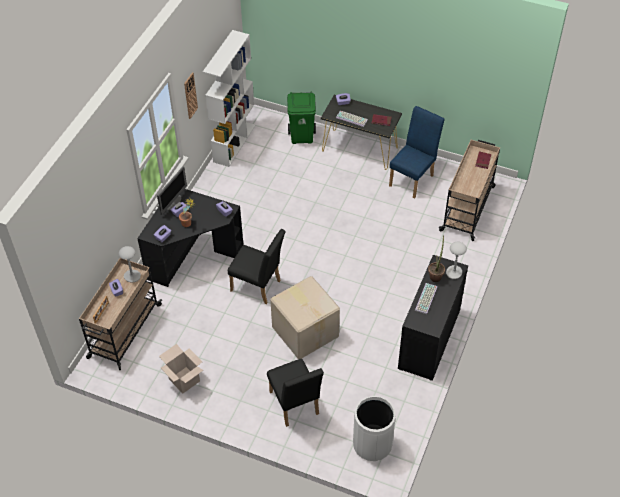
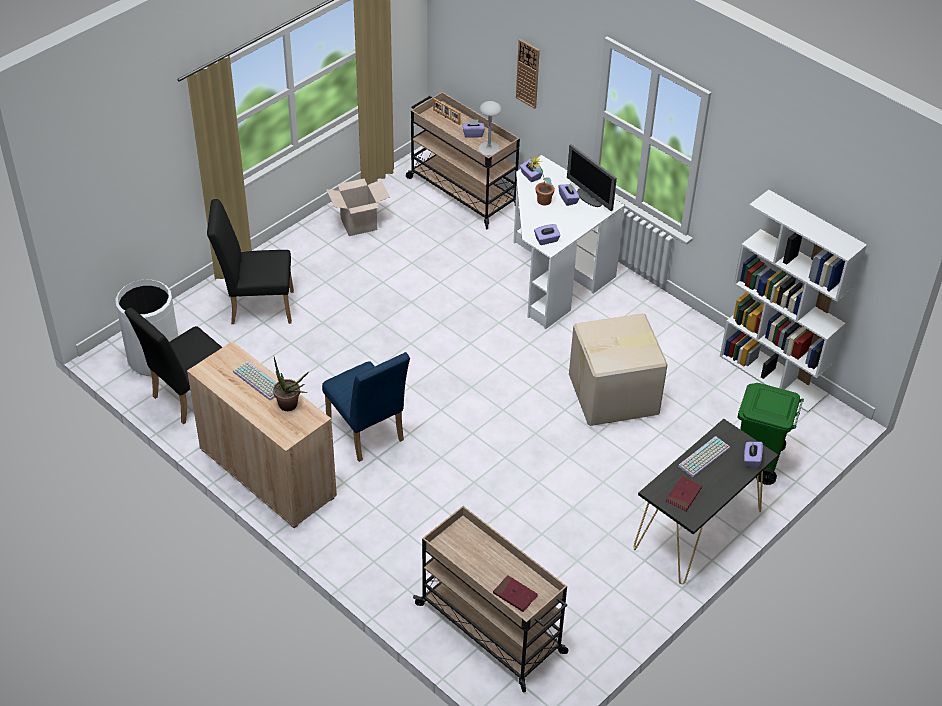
camera: 110 degrees right, 5 degrees down
(190, 95) = (737, 187): wall clock -> wall clock (528, 73)
(192, 257) = (552, 275): black desk -> white desk
(259, 287) = (464, 325): black chair -> black chair (187, 397)
(305, 331) = (363, 349): cardboard box -> cardboard box (615, 395)
(413, 178) = (596, 579): blue chair -> blue chair (367, 435)
(429, 339) = (267, 473): black cabinet -> beige cabinet
(454, 273) = (282, 428): grey table lamp -> none

